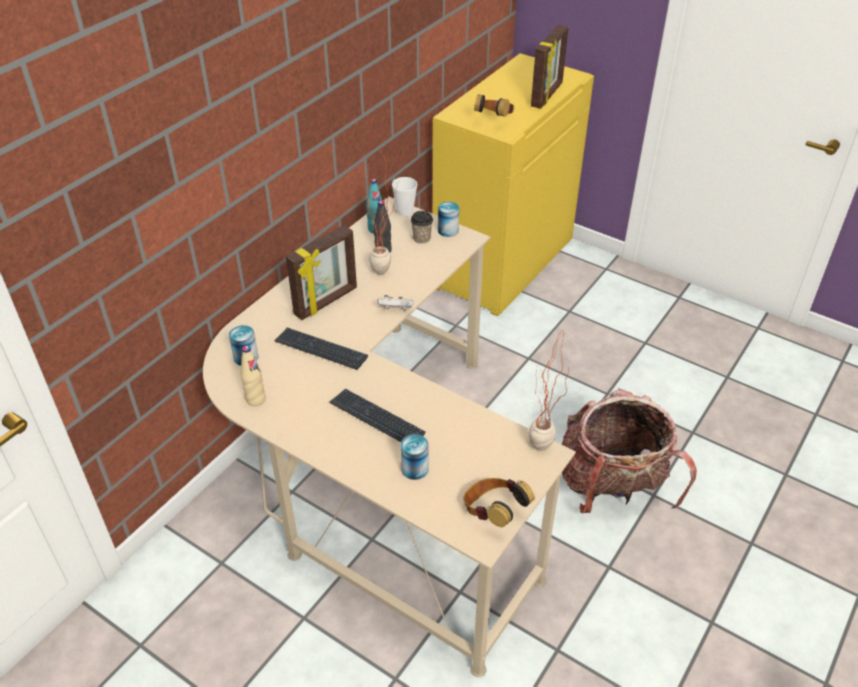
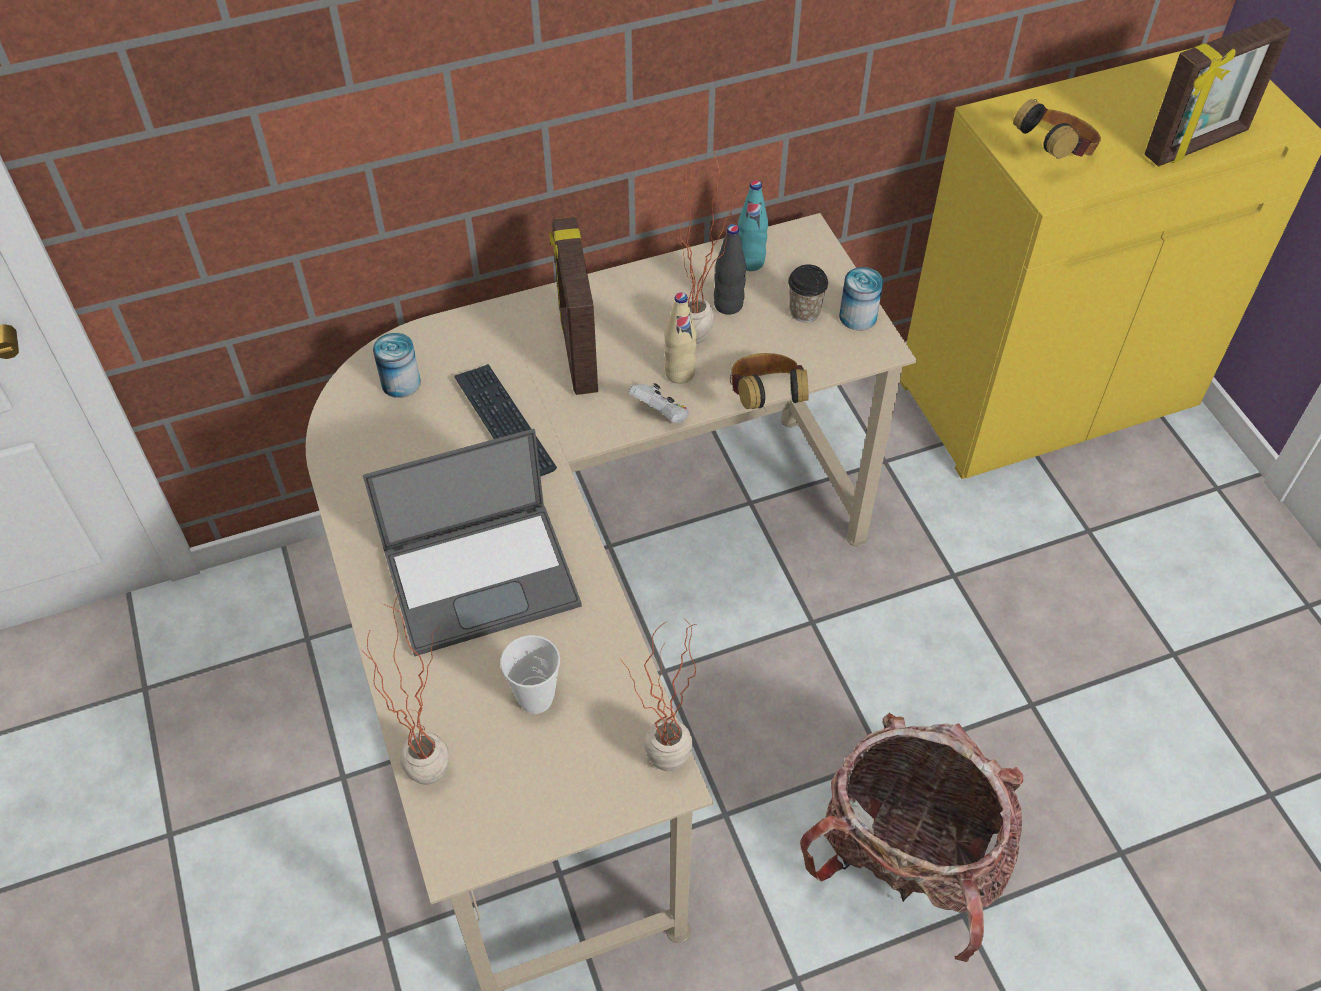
camera: 35 degrees right, 10 degrees up
(256, 399) = (359, 455): beige bottle -> beige bottle (679, 373)
(326, 302) = (576, 350): picture frame -> picture frame turned 90 degrees clockwise
(376, 419) = (483, 576): keyboard -> laptop
(405, 212) = (819, 253): cup -> cup (536, 699)
(415, 468) = (465, 684): can -> none
(434, 507) = (437, 761): none -> potted plant
(493, 513) = (507, 822): headphones -> headphones (765, 399)

